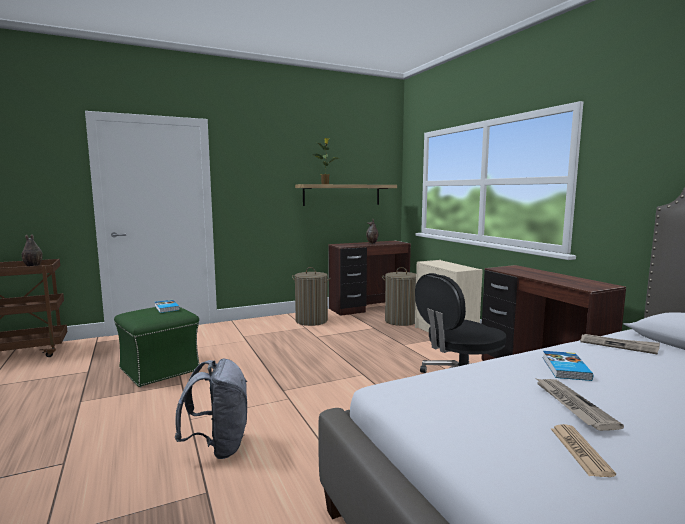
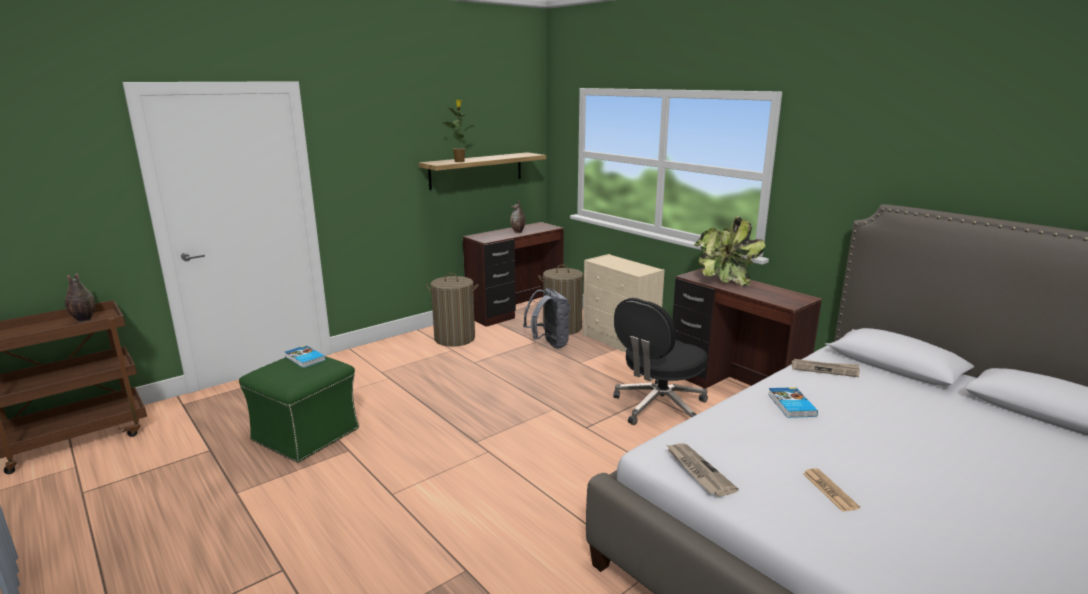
camera: 15 degrees left, 10 degrees up
(218, 446) = (446, 520): grey backpack -> grey backpack (549, 344)
(527, 271) = (721, 279): none -> potted plant
(572, 405) = (811, 447): newspaper -> newspaper (698, 471)

